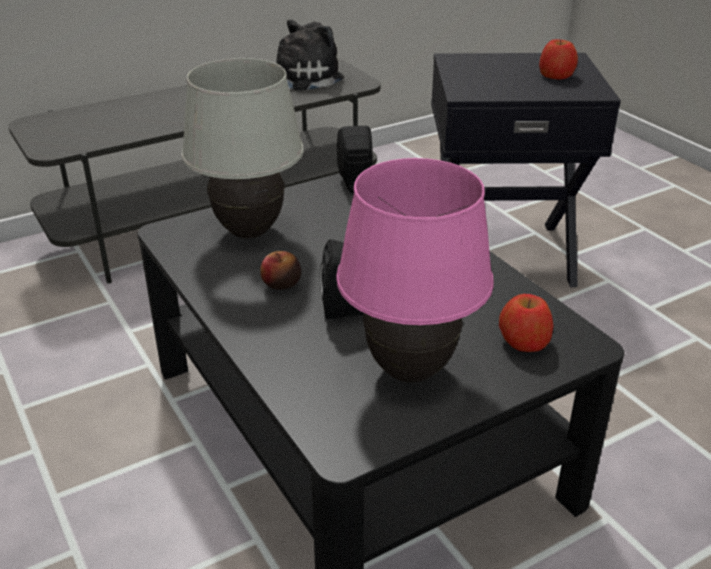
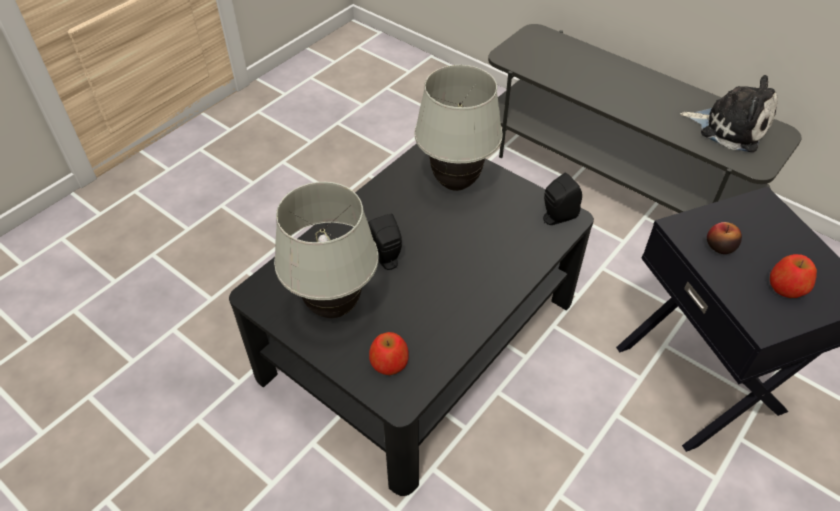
camera: 70 degrees right, 15 degrees up
(281, 284) = (401, 219): apple -> apple (720, 246)
(409, 370) = (334, 306): pink table lamp -> white table lamp

